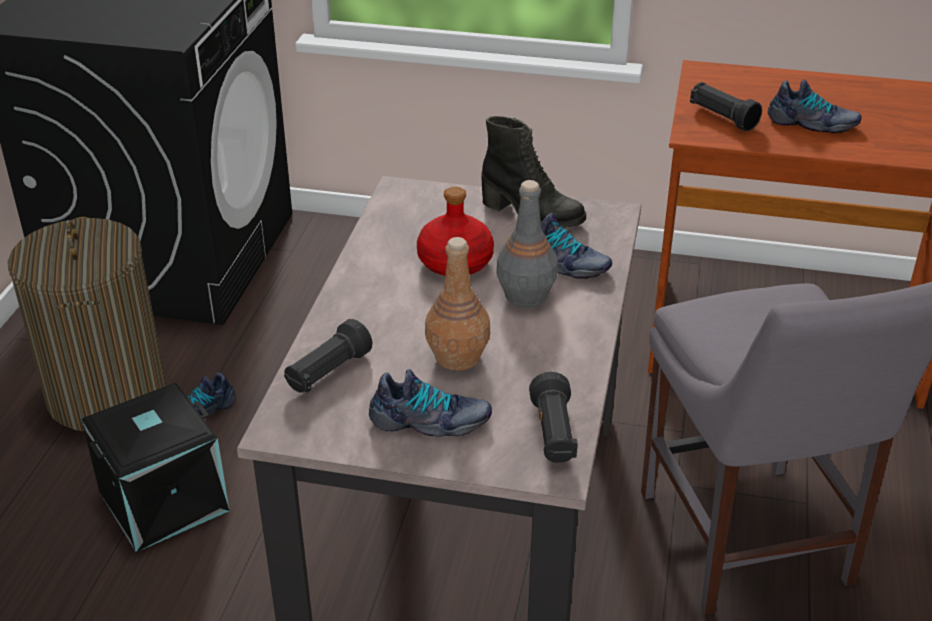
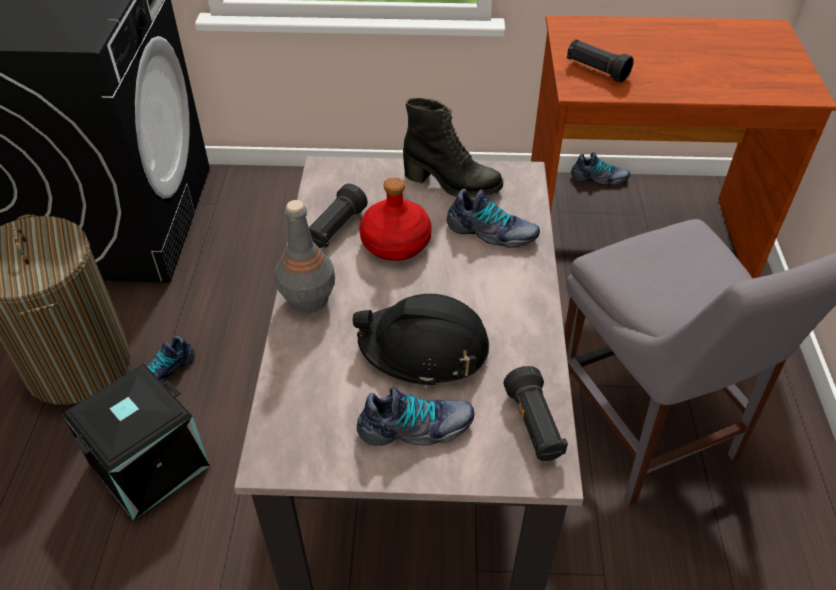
camera: 10 degrees left, 10 degrees up
(328, 372) = (305, 384): black flashlight -> black flashlight (335, 229)
(458, 357) = (424, 349): brown bottle -> black hard hat
(525, 295) = (468, 271): grey bottle -> grey bottle (308, 298)
(812, 124) = (673, 69): shoe -> shoe (599, 178)

